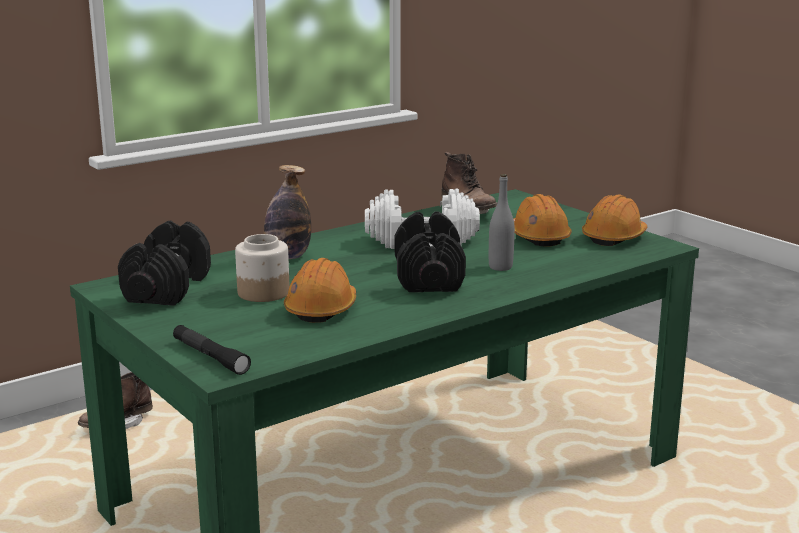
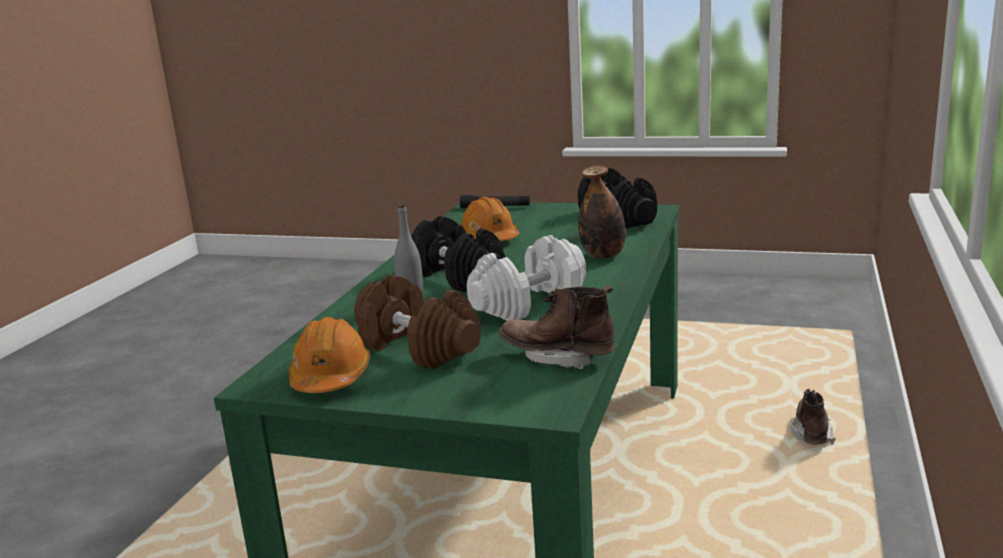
camera: 145 degrees right, 0 degrees up
(262, 293) = (551, 234): jar -> none
(539, 237) = (419, 348): orange hard hat -> brown dumbbell

